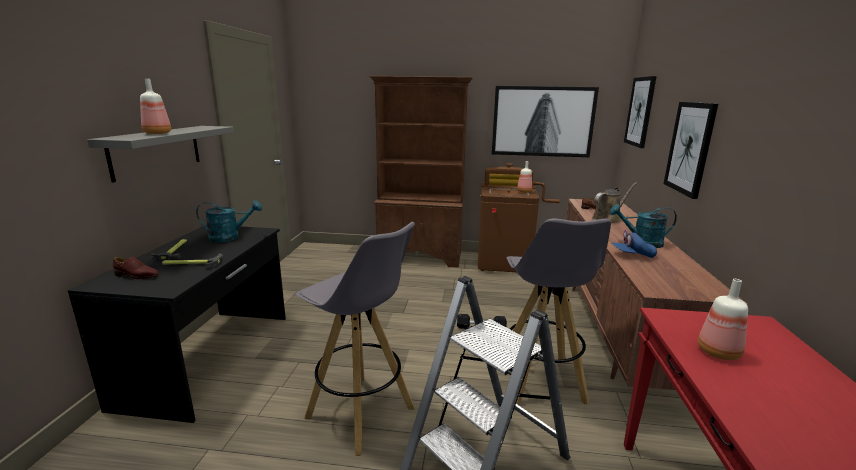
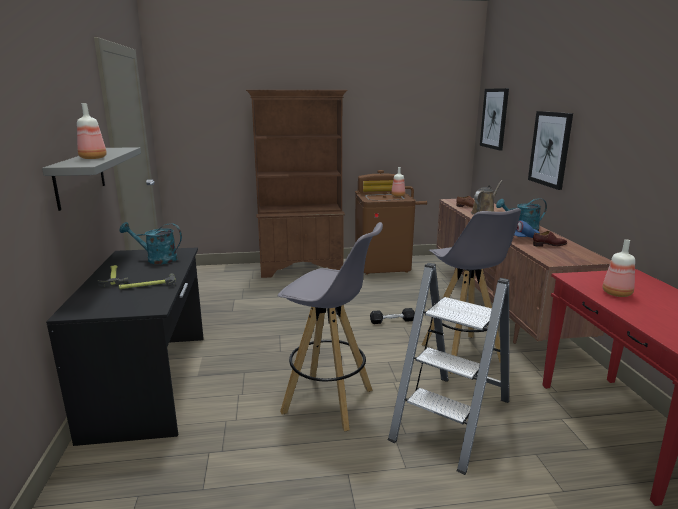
camera: 15 degrees left, 0 degrees up
(136, 276) = (103, 301): brown shoe -> brown shoe (549, 245)
(230, 237) = (157, 259): turquoise watering can -> turquoise watering can turned 150 degrees counterclockwise
(542, 121) = (407, 129): picture -> none

